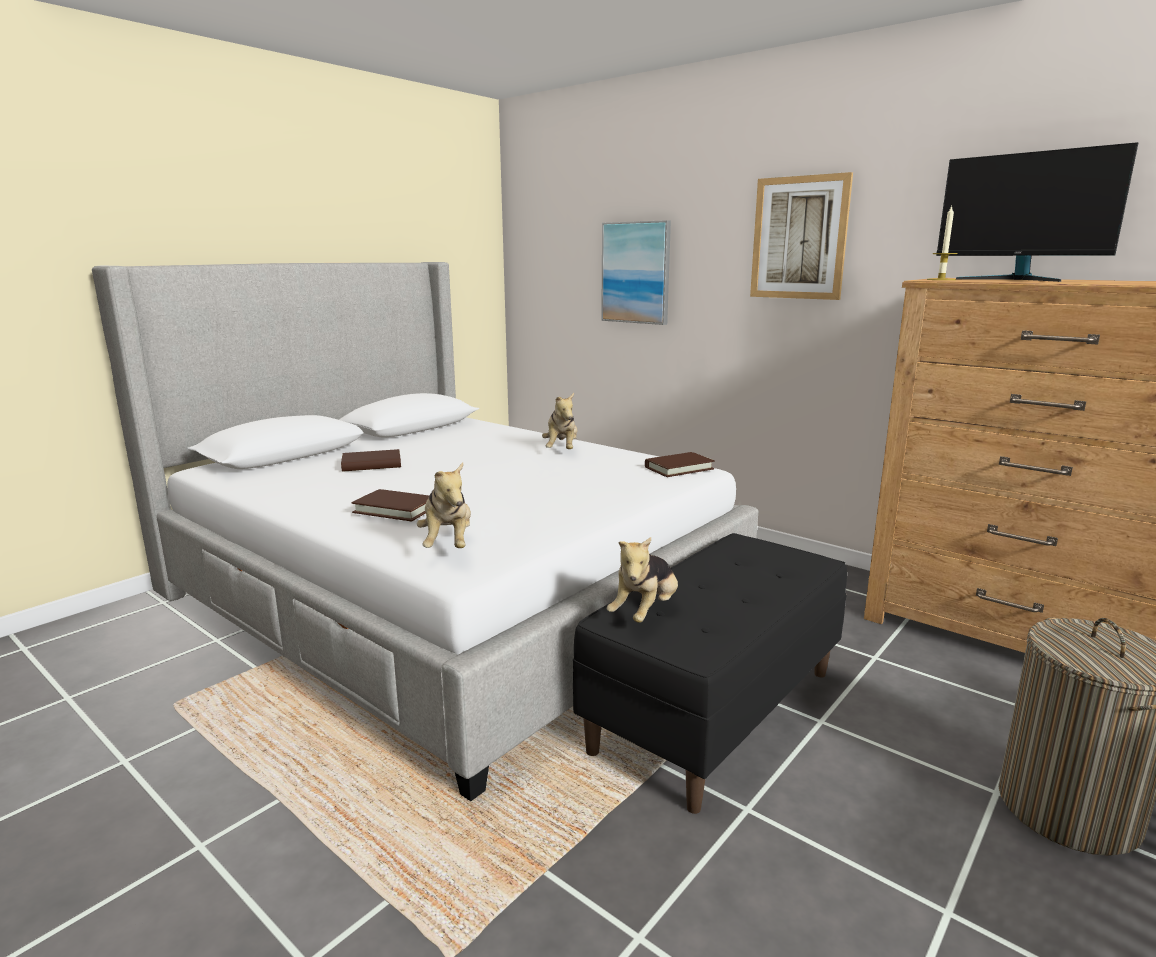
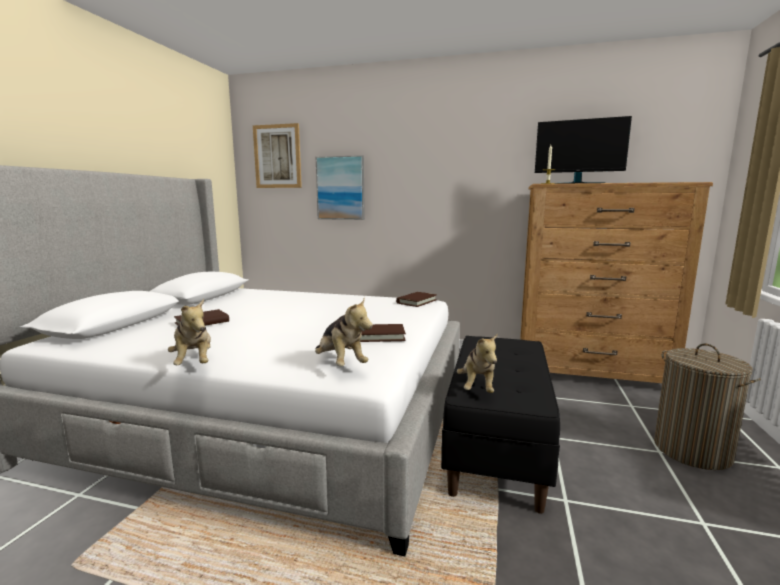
camera: 25 degrees left, 5 degrees down
(395, 509) = (266, 347): brown book -> brown book (379, 336)
(562, 450) = (330, 299): plush toy -> plush toy (194, 362)
(799, 238) = (447, 166): picture -> picture (277, 156)

